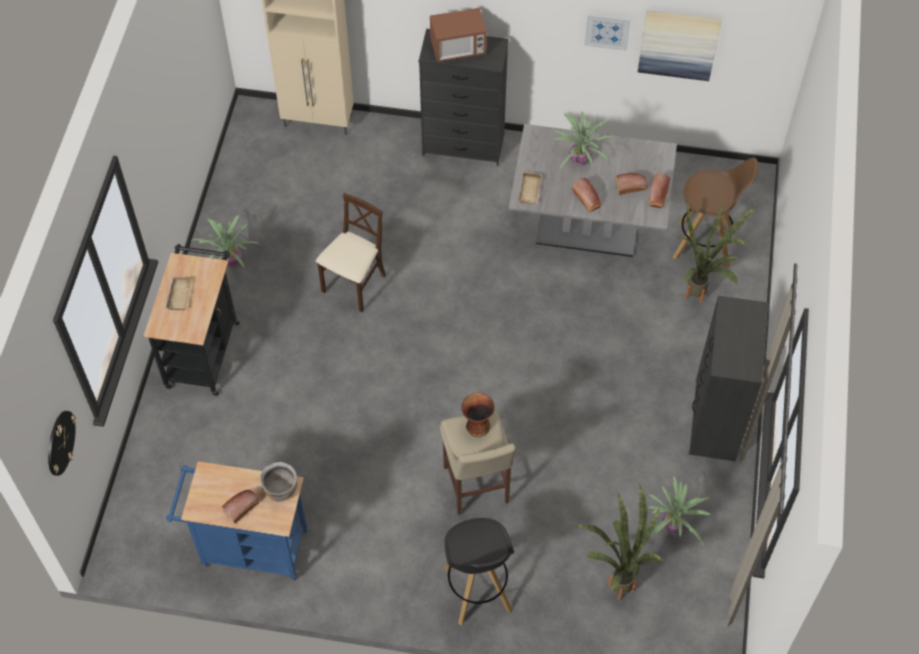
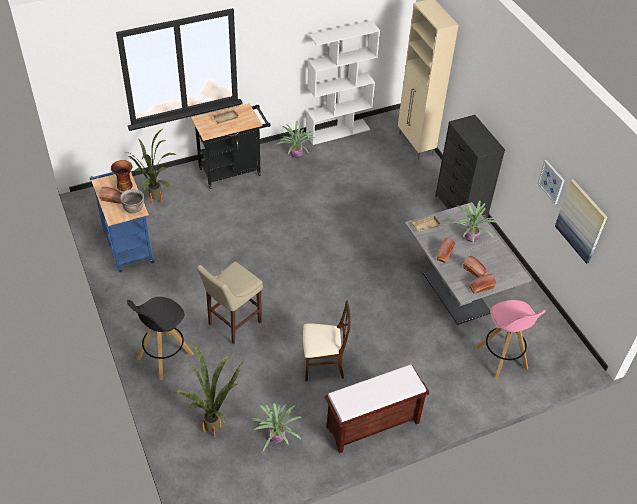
camera: 55 degrees right, 10 degrees down
(60, 443) = (85, 100): wall clock -> none
(225, 189) = (338, 131): none -> white bookcase
(354, 285) = (323, 209): beige chair -> beige chair (323, 365)
(458, 48) = (474, 132): microwave -> none
(477, 426) = (241, 277): vase -> vase (124, 185)
(701, 297) = (459, 375): potted plant -> potted plant (155, 202)
(704, 244) = (502, 358): brown stool -> pink stool
(715, 421) = (372, 425): black dresser -> brown bench

